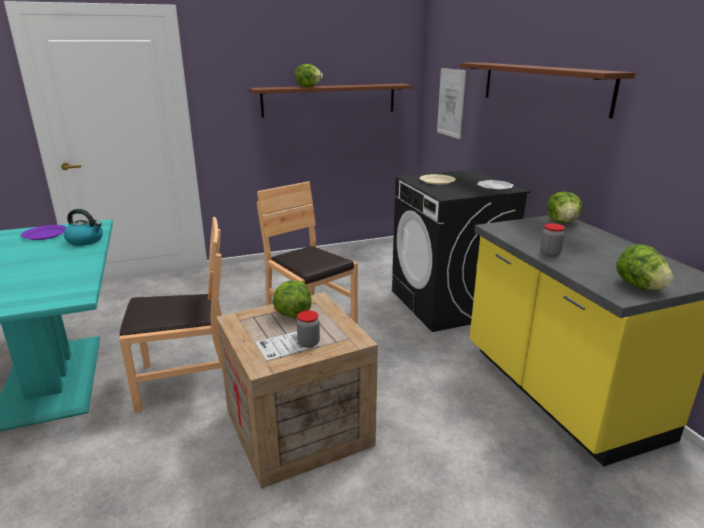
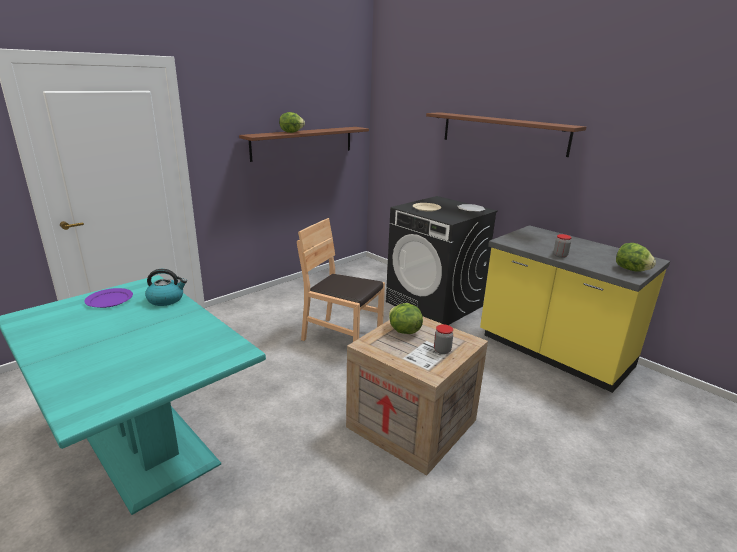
camera: 25 degrees left, 0 degrees up
(187, 381) = (286, 412): brown chair -> none
(451, 103) = (404, 143): picture -> none
(562, 222) = (538, 231): lettuce -> none

